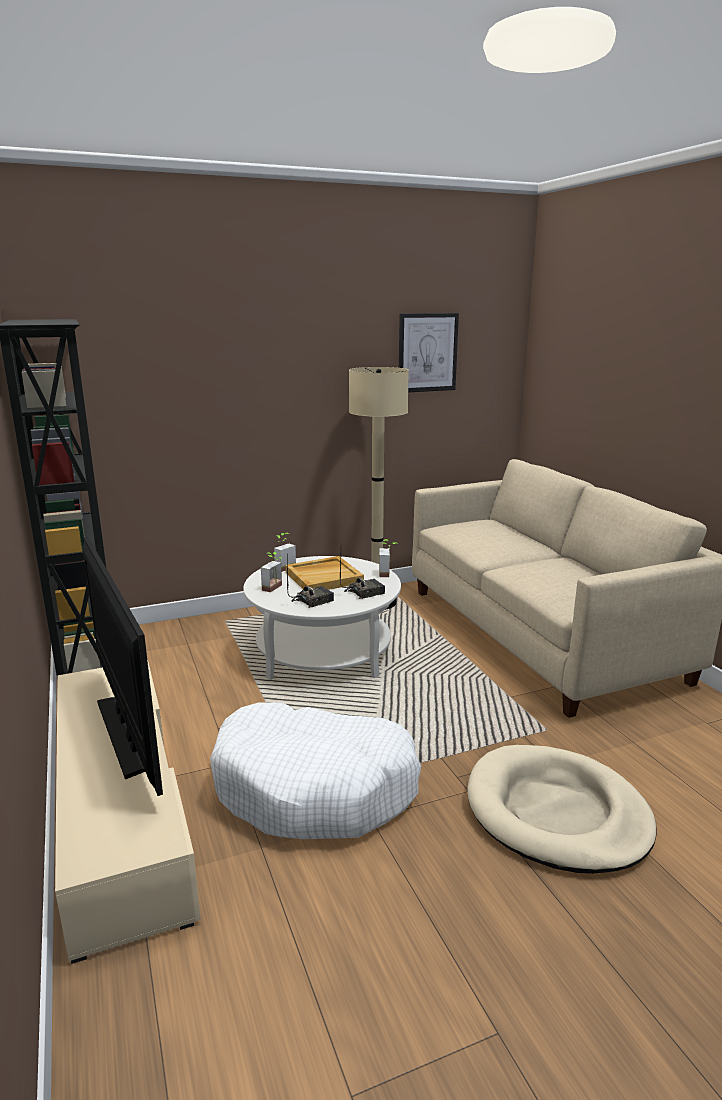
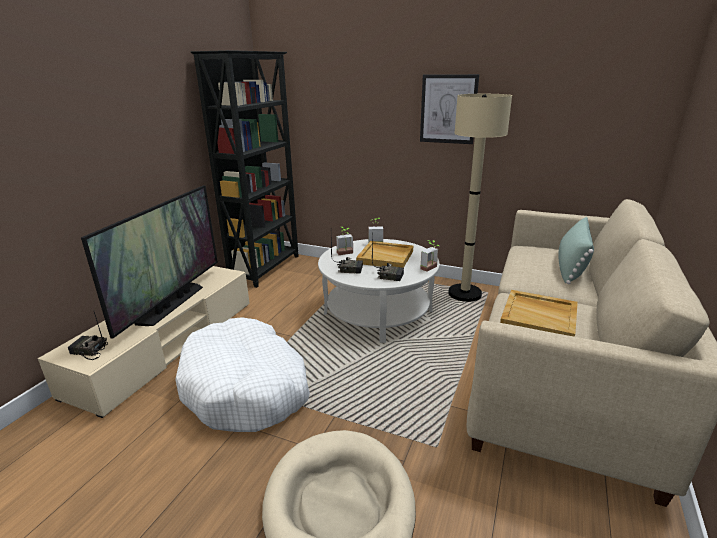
camera: 45 degrees right, 5 degrees up
(125, 836) = (89, 351): none -> radio
(427, 352) = (559, 82): picture -> picture (448, 109)
(502, 532) = (571, 266): none -> green pillow
(553, 576) = (539, 317): none -> beige tray

